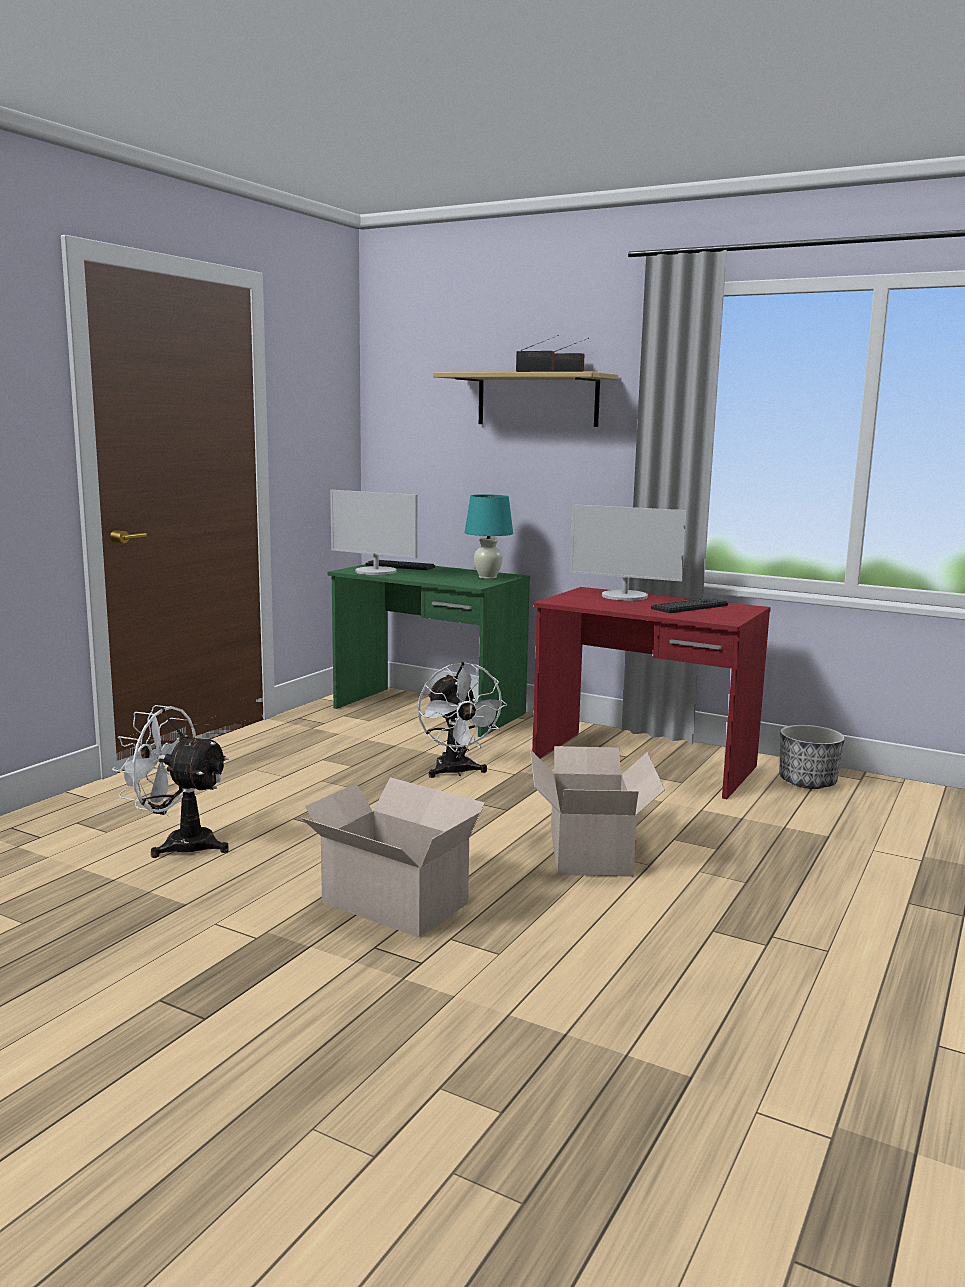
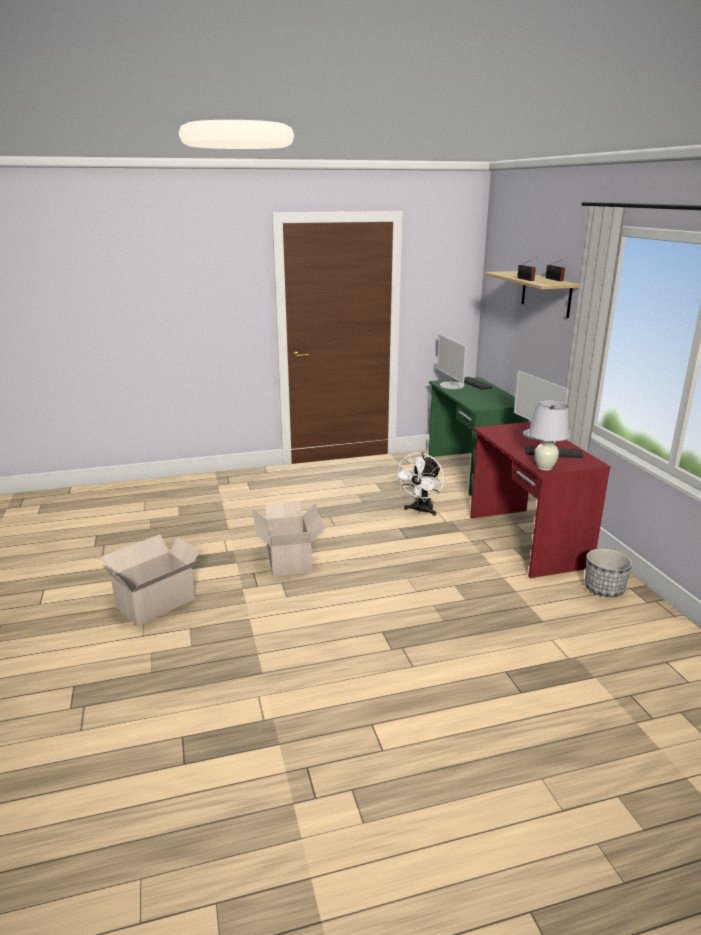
camera: 45 degrees right, 10 degrees up
(179, 843) = (263, 503): white fan -> none
(487, 577) = (500, 402): turquoise table lamp -> none
(590, 850) = (404, 573): cardboard box -> cardboard box (158, 602)
(724, 619) = (545, 467): none -> white table lamp

